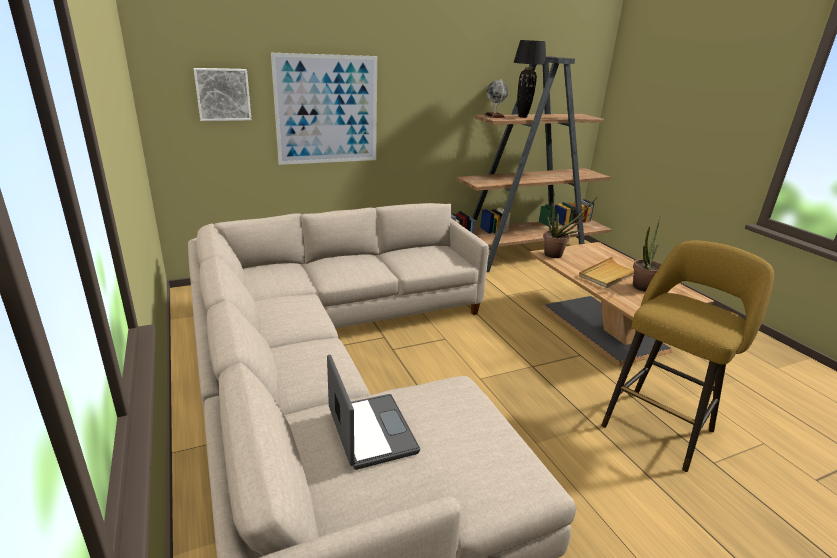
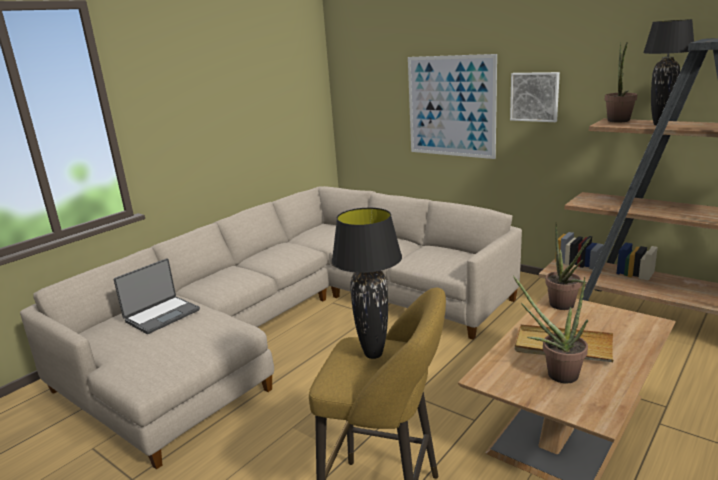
camera: 65 degrees right, 5 degrees down
(223, 94) = (376, 91): picture -> picture (535, 96)
(494, 116) = (618, 121): globe -> potted plant
(685, 307) = (373, 354): none -> black table lamp

